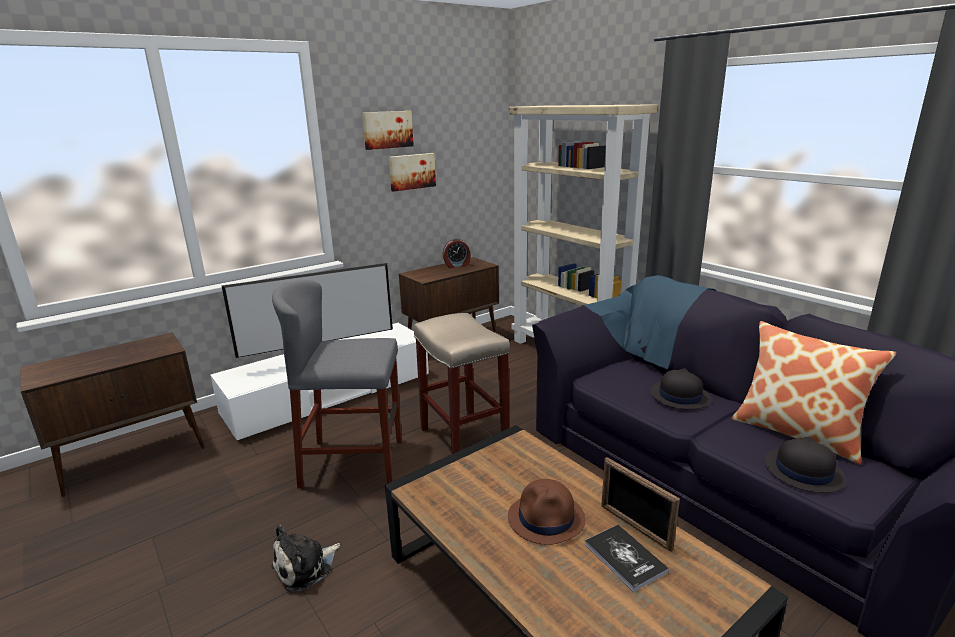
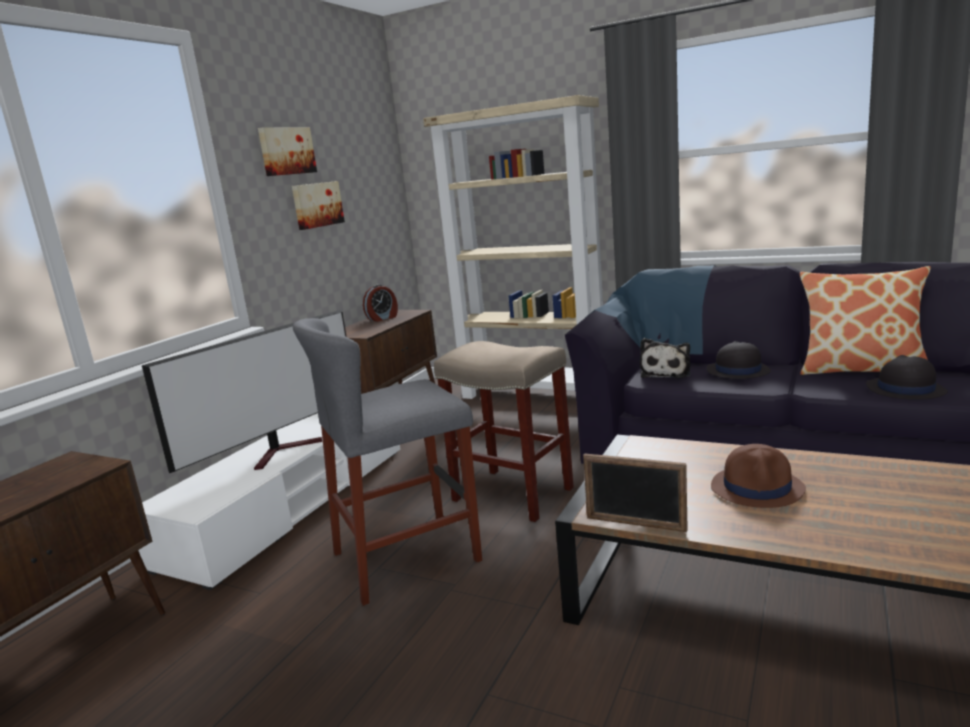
camera: 25 degrees left, 5 degrees down
(305, 567) = (472, 674): plush toy -> plush toy (666, 372)
(625, 558) = (864, 490): book -> none
(634, 527) = (838, 468): picture frame -> picture frame (635, 524)

